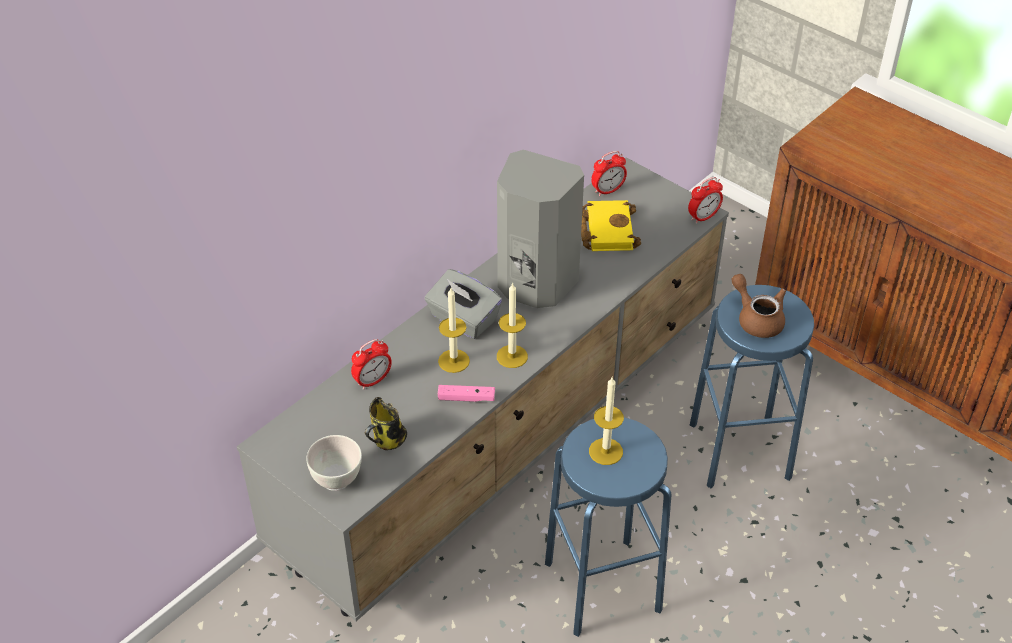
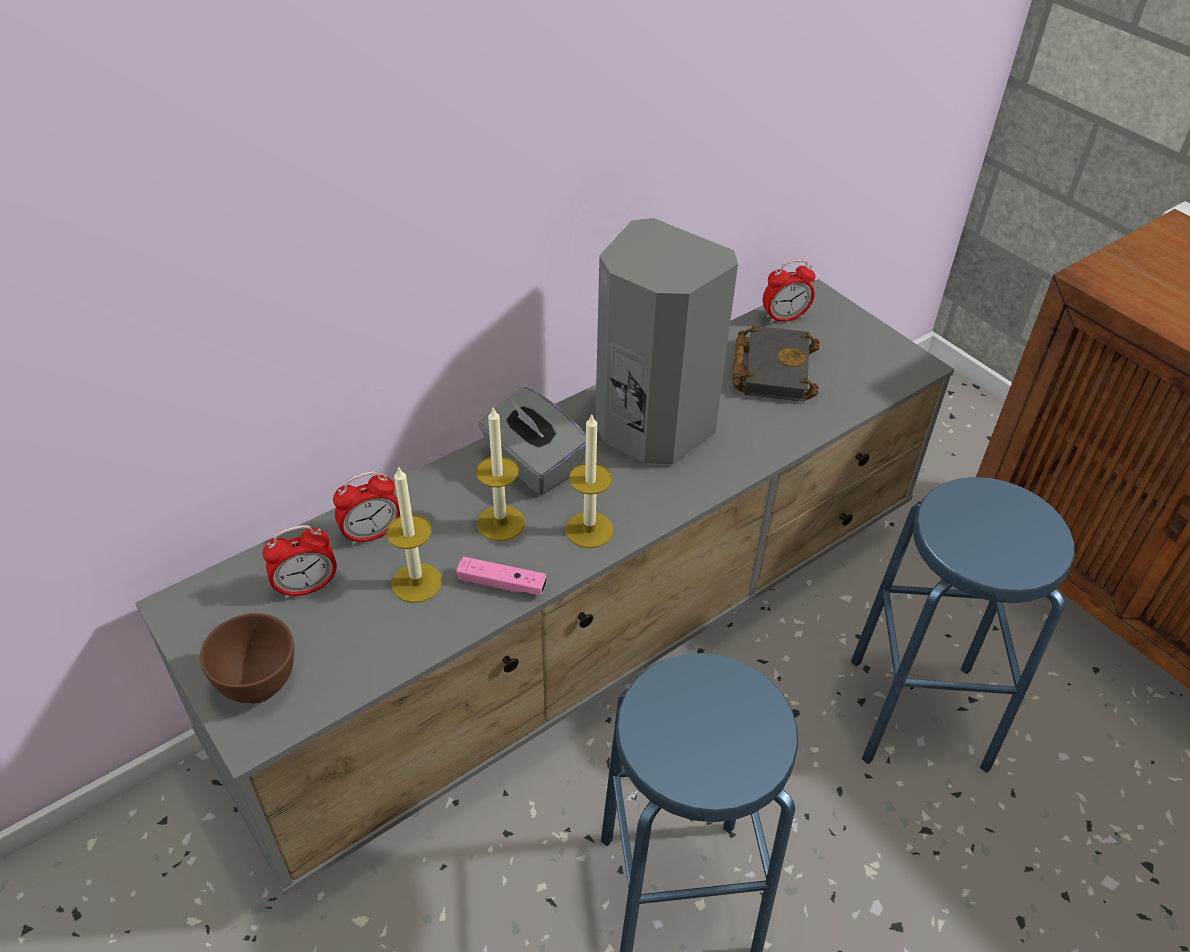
camera: 10 degrees right, 0 degrees up
(337, 480) = (259, 685): white bowl -> brown bowl
(387, 440) = (360, 632): mug -> none
(606, 229) = (771, 368): yellow book -> black book
(606, 451) = (694, 716): candle -> candle (416, 582)
(703, 217) = (916, 371): alarm clock -> alarm clock (307, 587)
(757, 319) = (981, 531): brown teapot -> none

